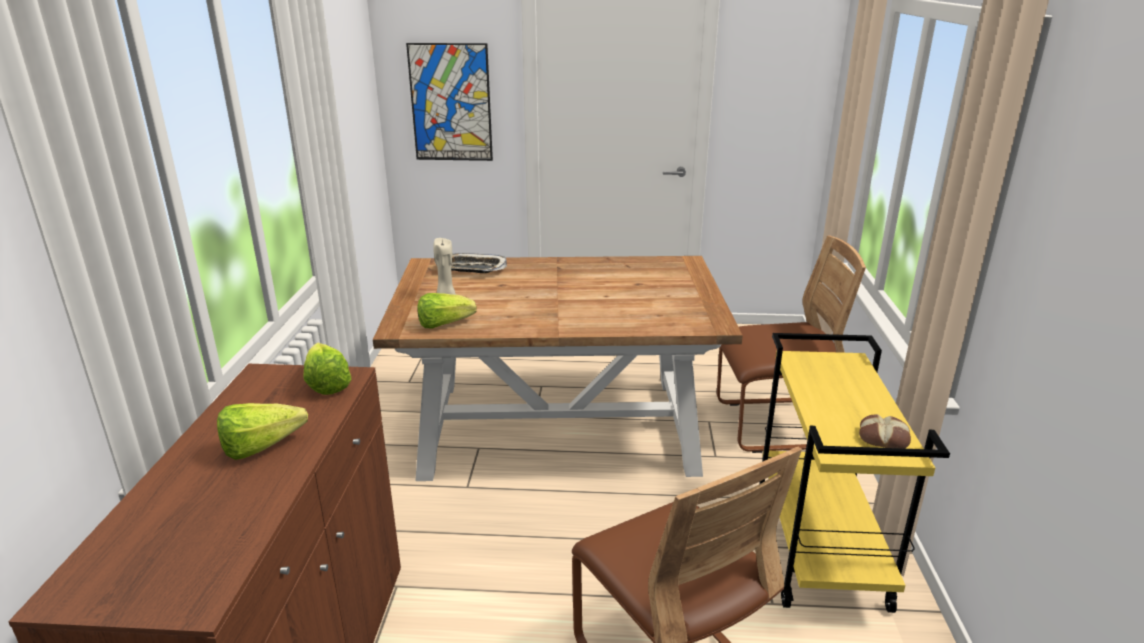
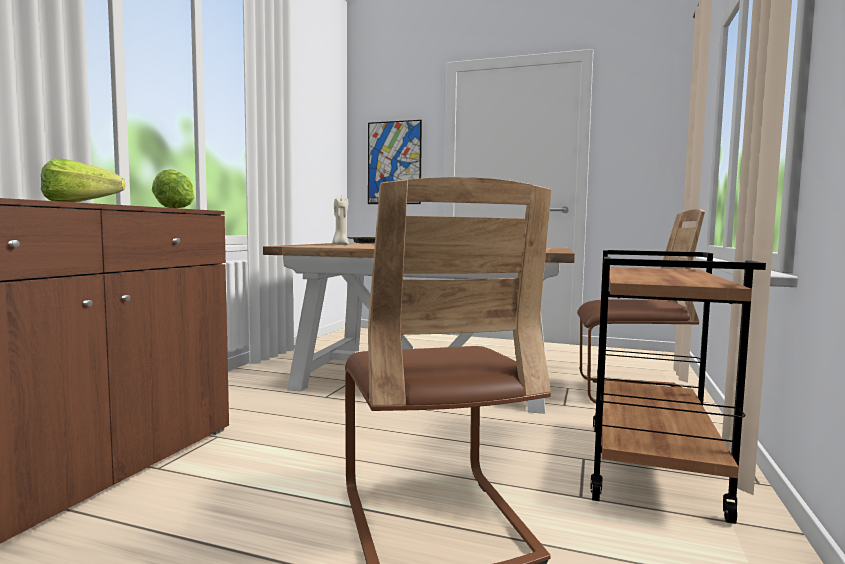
camera: 15 degrees right, 20 degrees down
(444, 324) = (324, 246): lettuce -> none
(820, 551) = (653, 470): yellow cart -> brown cart
(883, 437) = (695, 281): bread -> none

